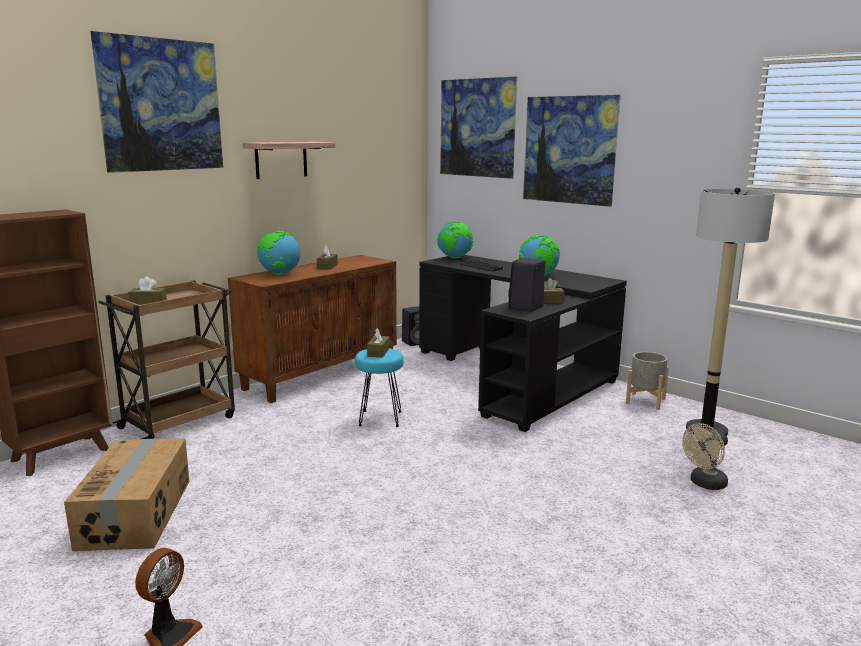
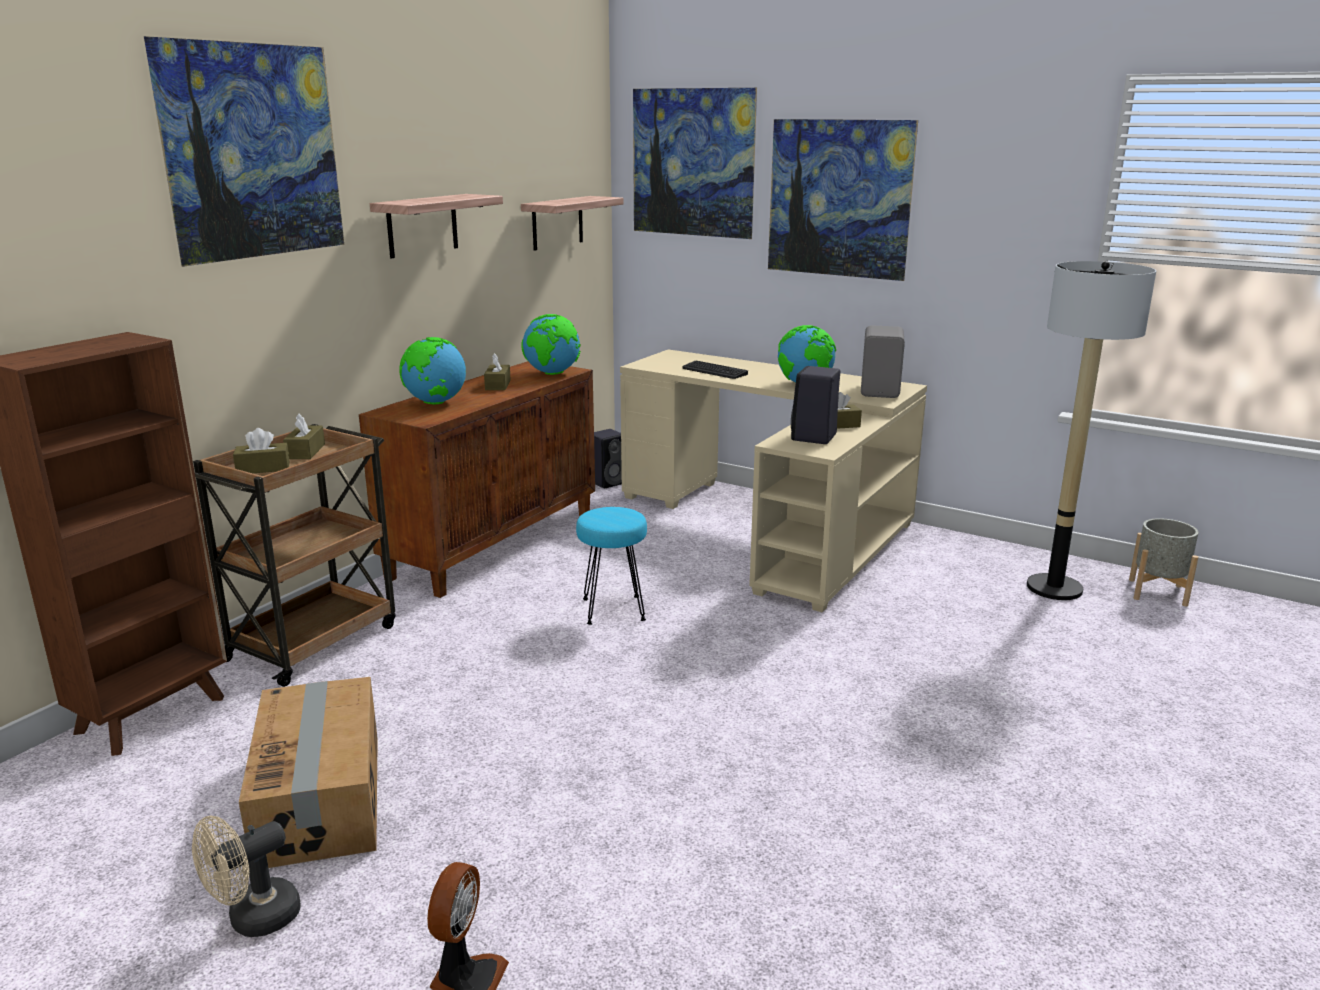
camera: 10 degrees left, 5 degrees up
(378, 352) = (610, 515): brown tissue box -> brown tissue box (305, 451)
(384, 165) = (557, 223): none -> shelf
(455, 258) = (667, 357): globe -> globe (552, 374)
(517, 376) = (776, 526): black desk -> beige desk
(590, 282) = (881, 391): none -> grey speaker
(645, 401) = (960, 551): grey planter -> grey planter (1157, 592)
(704, 484) = (1082, 668): beige fan -> beige fan (254, 919)

